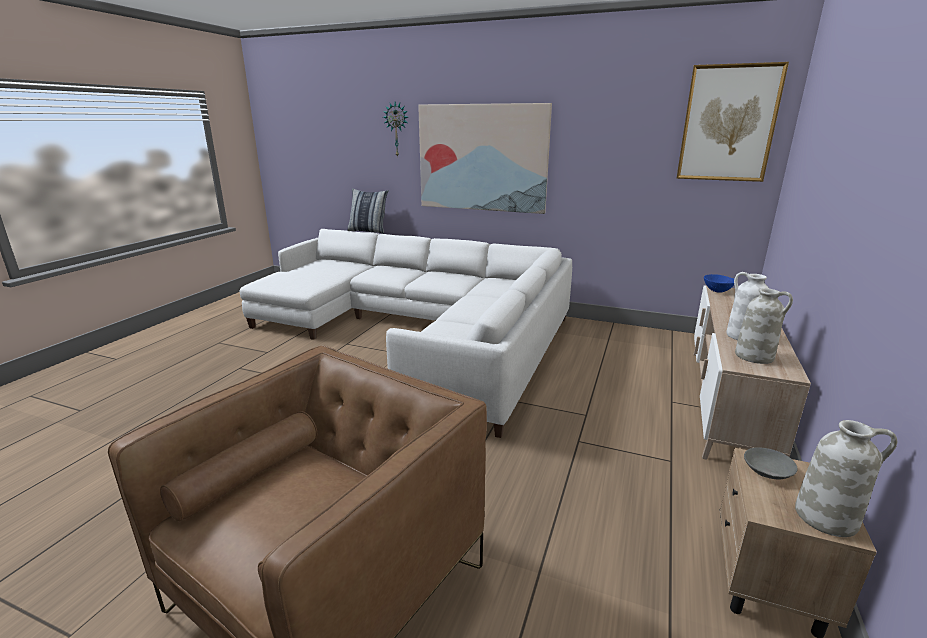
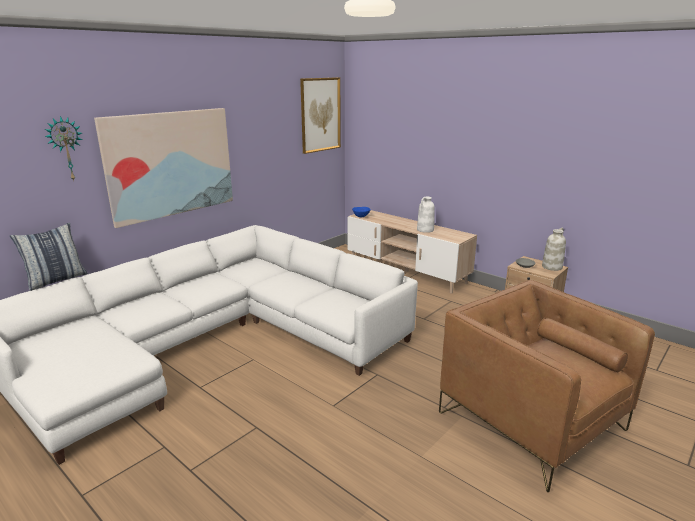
camera: 70 degrees left, 0 degrees up
(755, 356) = (448, 234): white vase -> none

